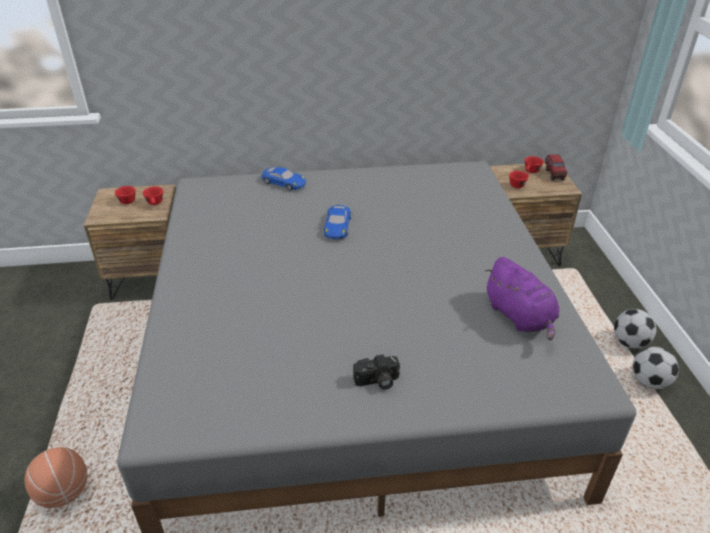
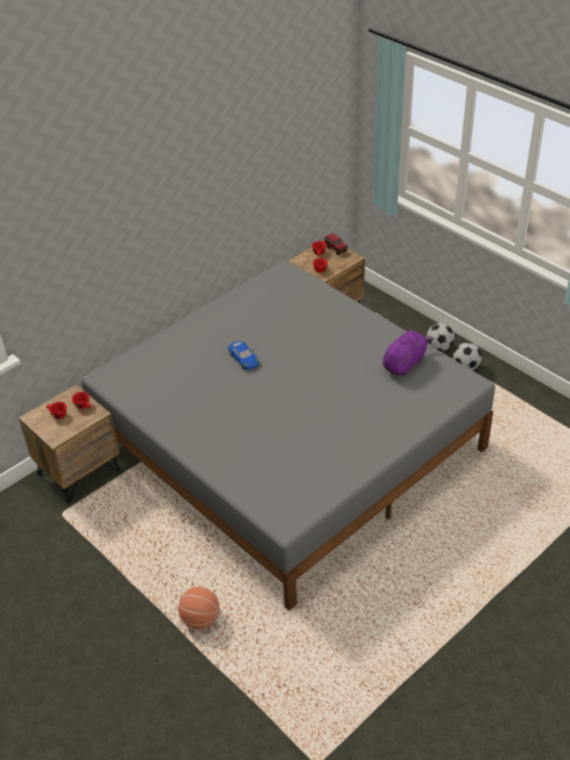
camera: 35 degrees left, 5 degrees up
(284, 182) = (167, 343): blue toy car -> none
(377, 381) = (368, 437): camera -> none
(520, 317) = (404, 363): purple plush toy -> purple plush toy turned 75 degrees counterclockwise

